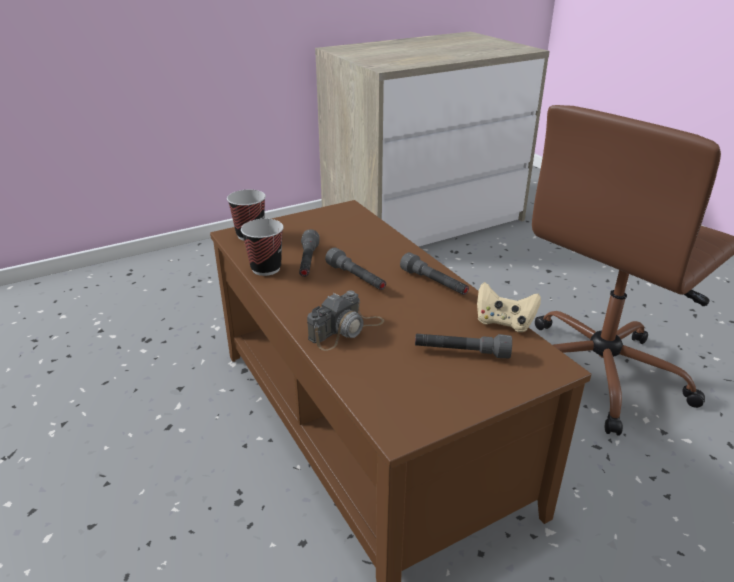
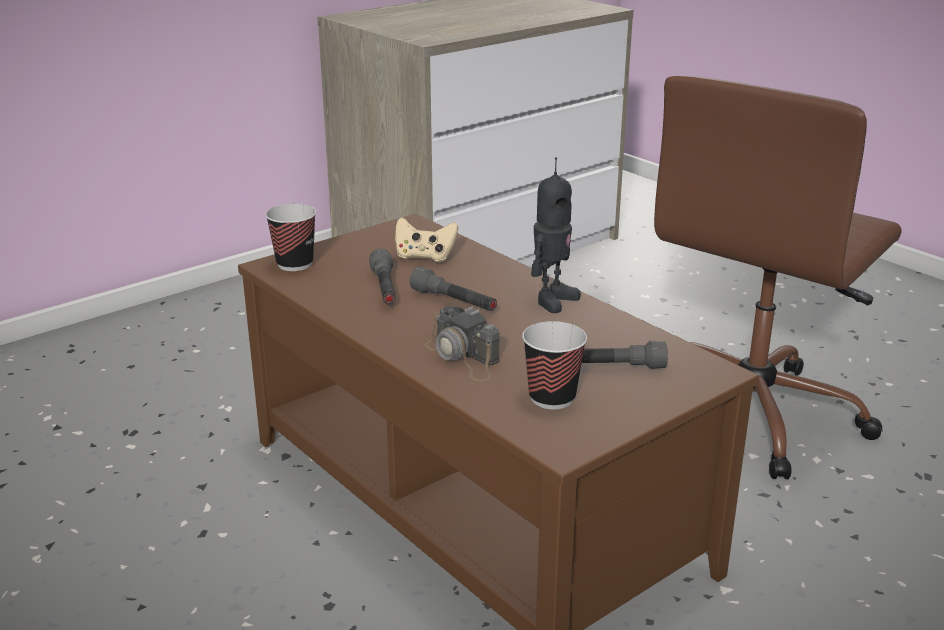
camera: 10 degrees left, 5 degrees down
(266, 268) = (333, 300): cup -> cup (552, 398)
(346, 330) = (463, 357): camera -> camera turned 105 degrees clockwise
(434, 283) = (552, 300): grey flashlight -> toy robot
(504, 322) = (648, 333): beige game controller -> beige game controller (425, 257)

